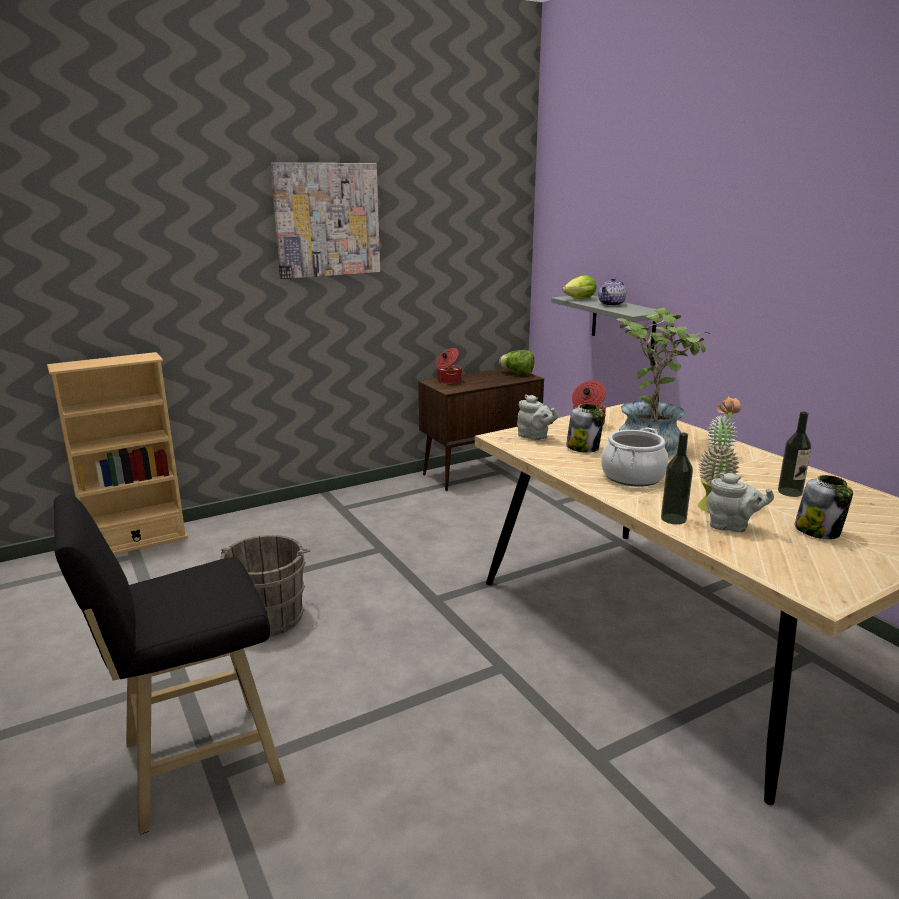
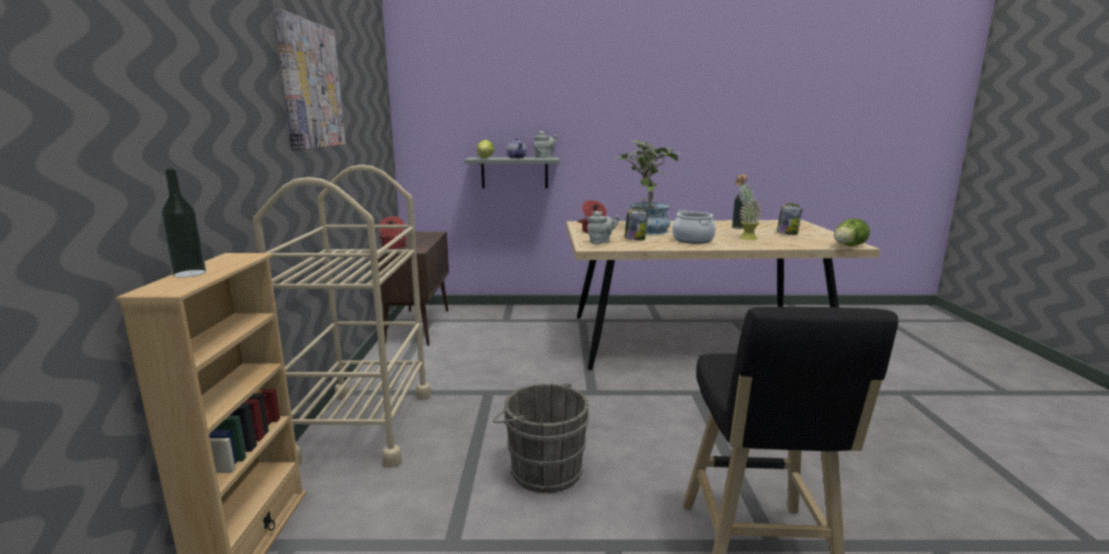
camera: 60 degrees left, 5 degrees down
(283, 522) = (364, 426): none -> beige cart
(517, 374) = (421, 233): lettuce -> lettuce (848, 246)
(673, 519) = (759, 245): bottle -> bottle (189, 273)
(732, 526) = (775, 240): grey teapot -> grey teapot (544, 157)

